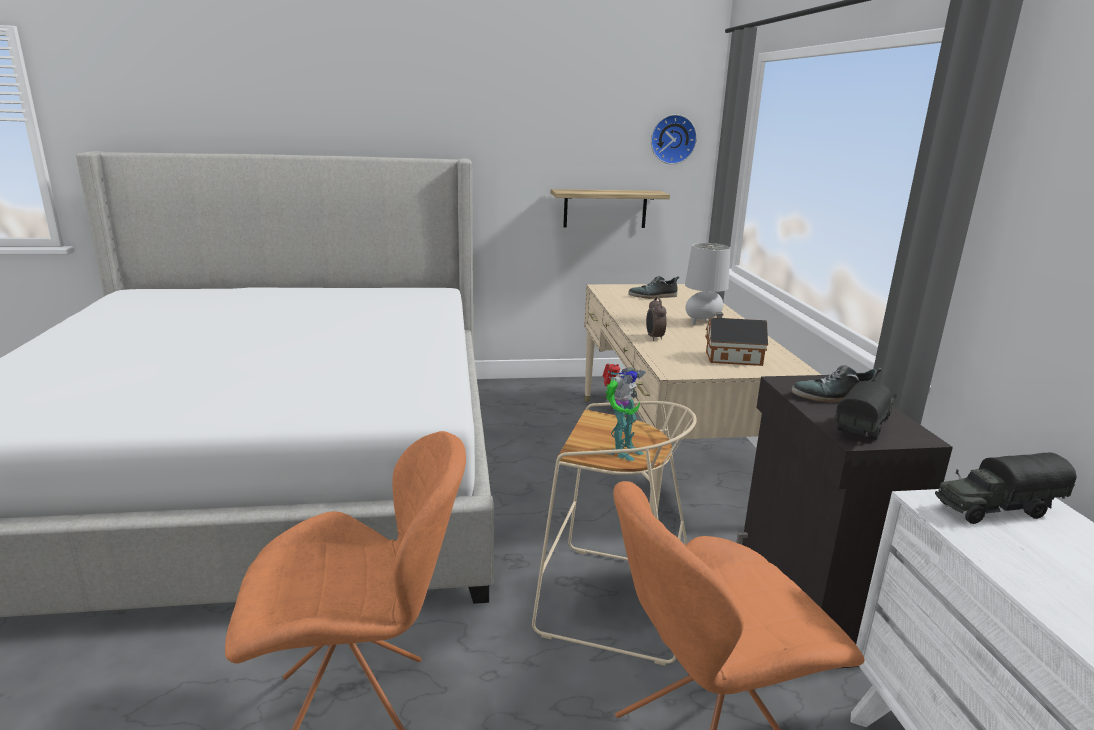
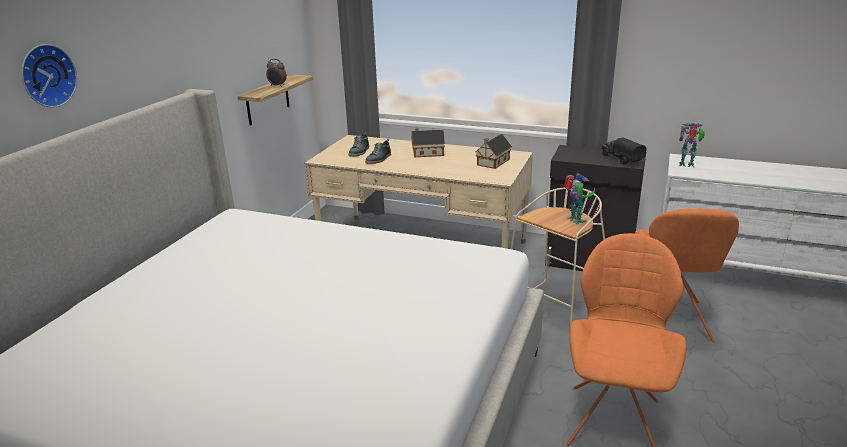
camera: 60 degrees left, 5 degrees up
(654, 338) = (442, 171): alarm clock -> alarm clock (277, 86)
(672, 139) = (289, 32): wall clock -> wall clock (46, 75)
(702, 322) = (426, 153): grey table lamp -> toy house
(833, 397) = (586, 154): shoe -> shoe (379, 159)
(995, 509) = (687, 165): toy truck -> toy robot

